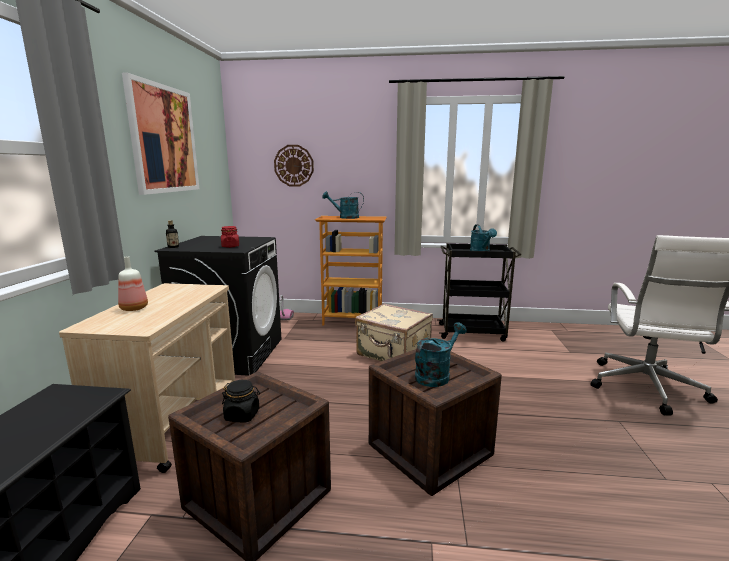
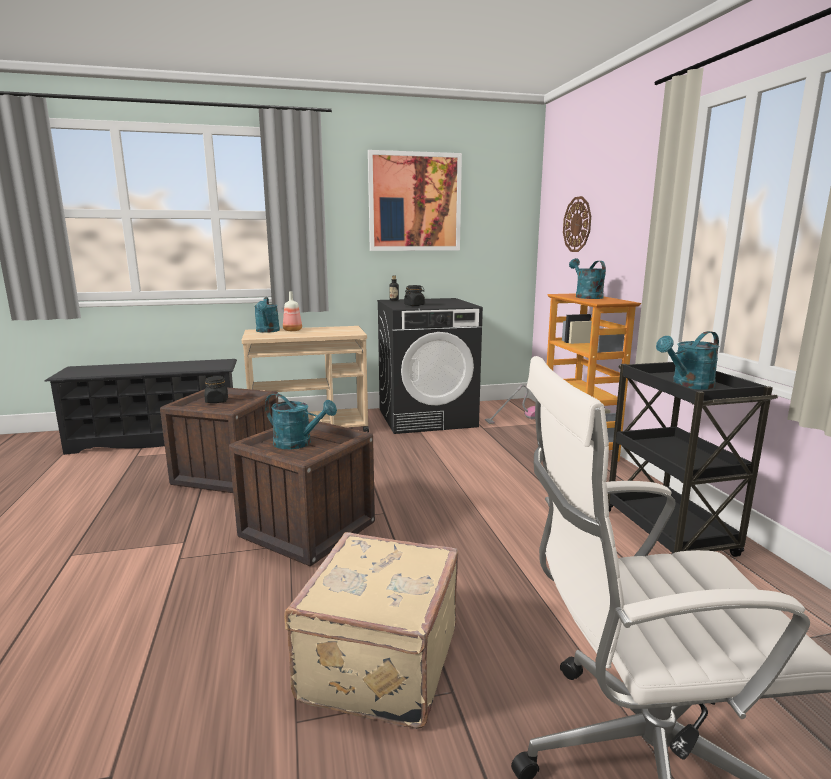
camera: 70 degrees right, 0 degrees up
(110, 320) = (267, 331): none -> turquoise watering can
(230, 246) = (414, 305): red jar -> black jar
(393, 354) = (507, 484): beige suitcase -> beige suitcase (376, 663)

